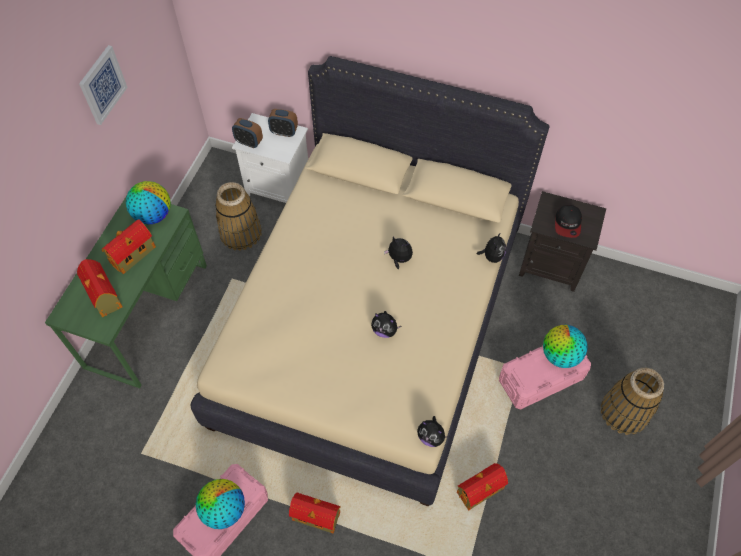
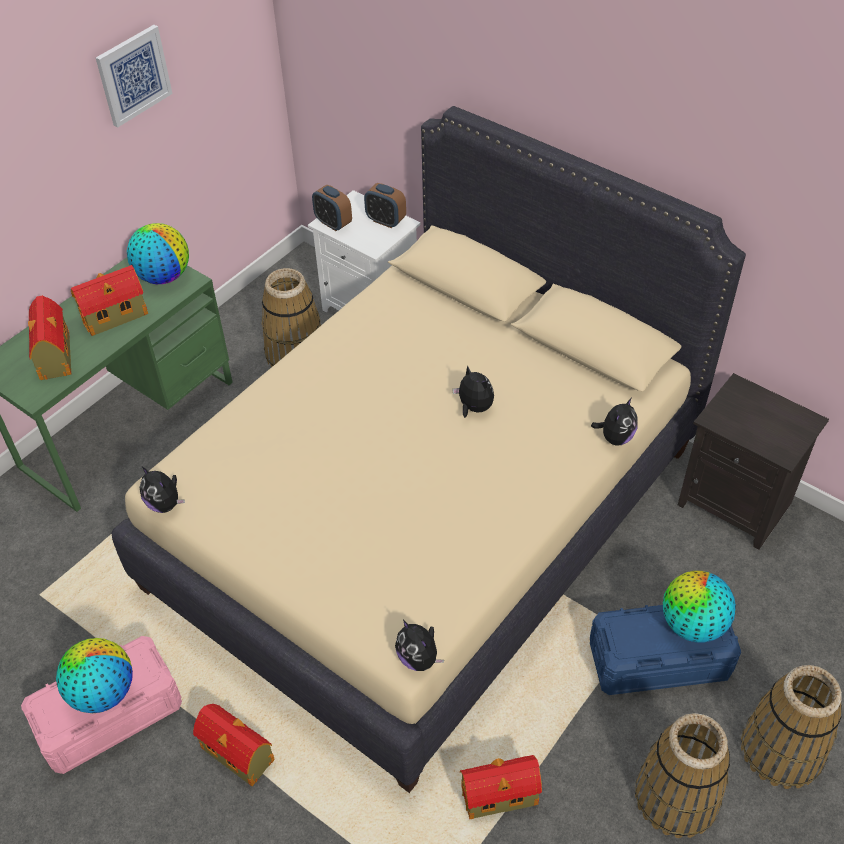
camera: 20 degrees right, 10 degrees down
(384, 330) = (412, 495): plush toy -> plush toy (165, 504)
(541, 378) = (659, 660): pink storage box -> blue storage box
(568, 224) = (757, 425): cap -> none
(577, 458) = (676, 797): none -> basket

